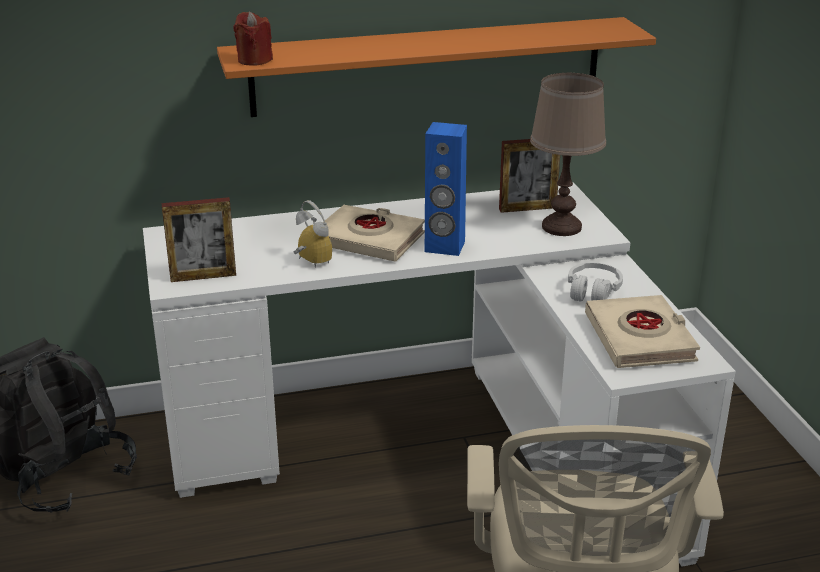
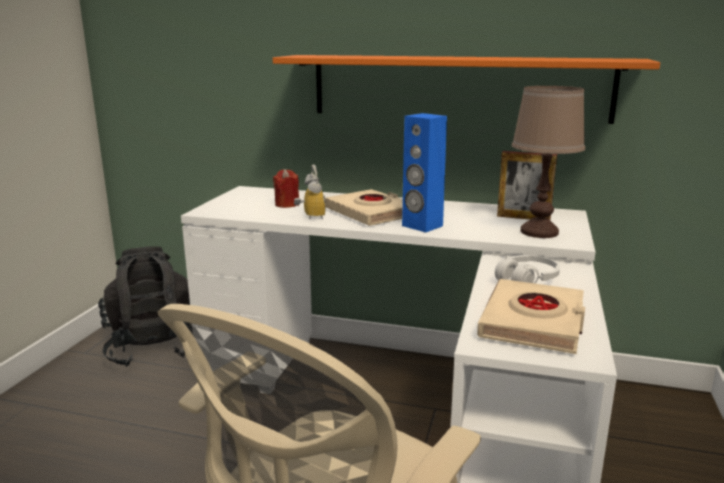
camera: 30 degrees right, 10 degrees down
(203, 276) = (231, 211): picture frame -> none
(254, 60) = (302, 56): red candle -> red candle (287, 204)

